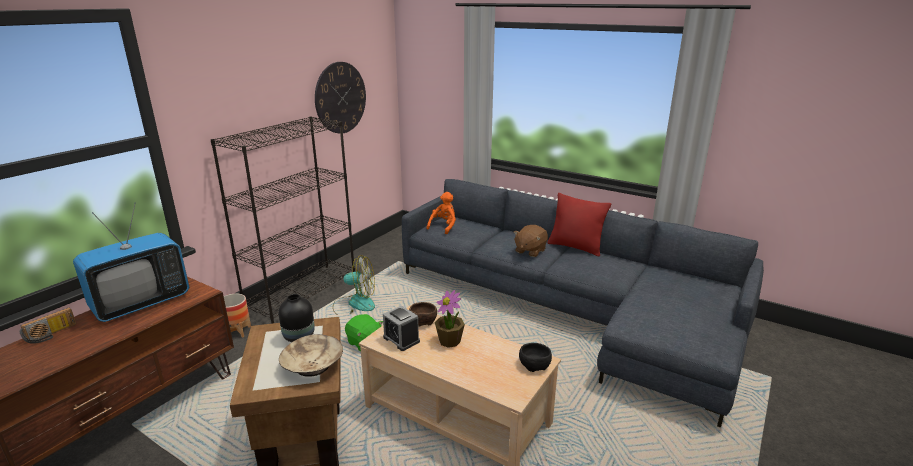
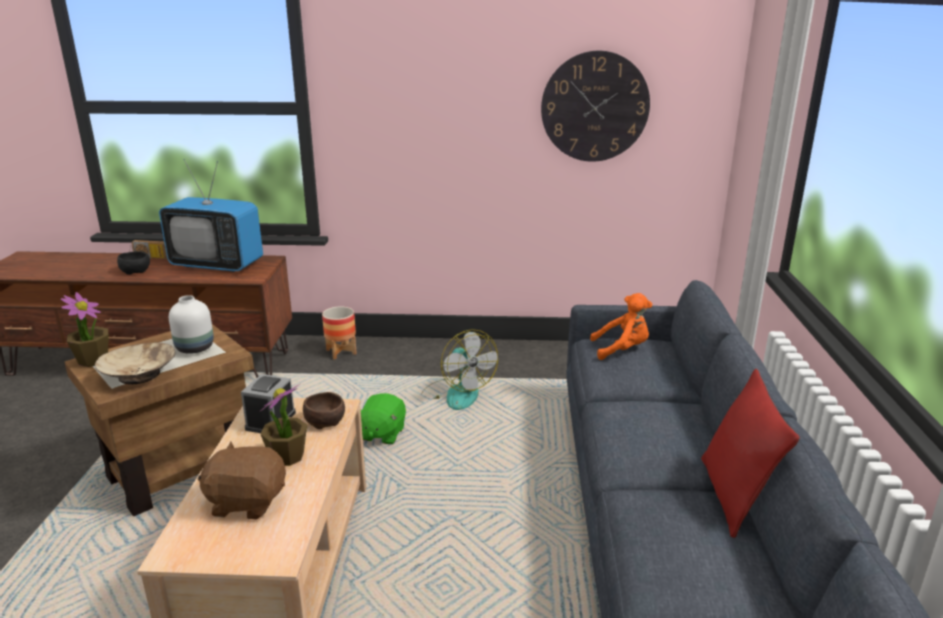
camera: 60 degrees right, 0 degrees up
(253, 387) = (93, 360): none -> potted plant
(298, 336) = (195, 347): black vase -> white vase
(302, 292) = (447, 352): black bookcase -> none
(530, 251) = (641, 447): brown plush toy -> brown plush toy (246, 501)
(534, 364) = (264, 550): black bowl -> black bowl (136, 270)

